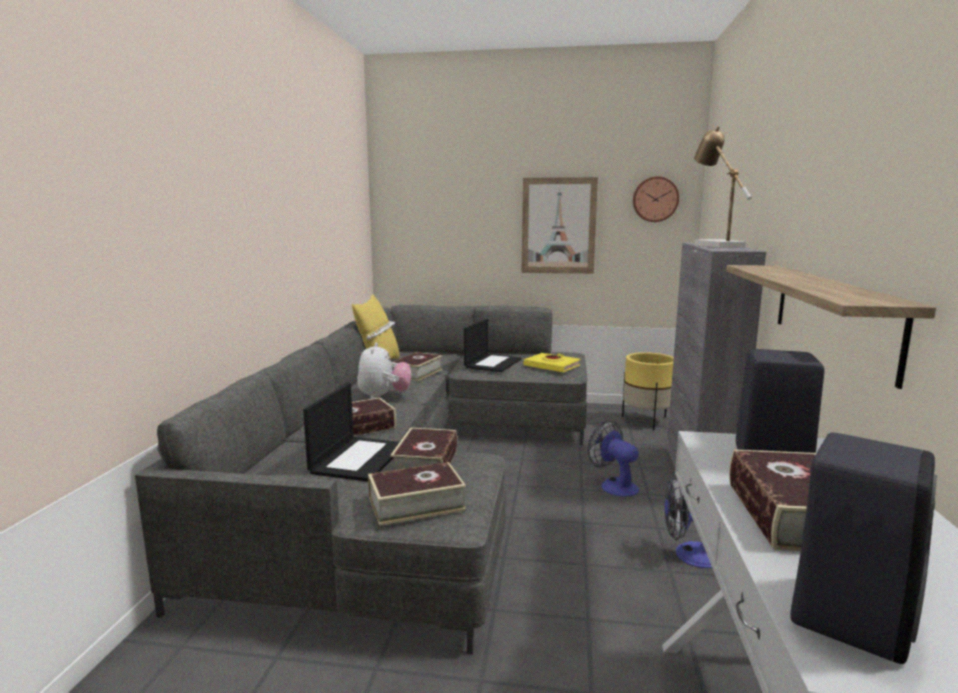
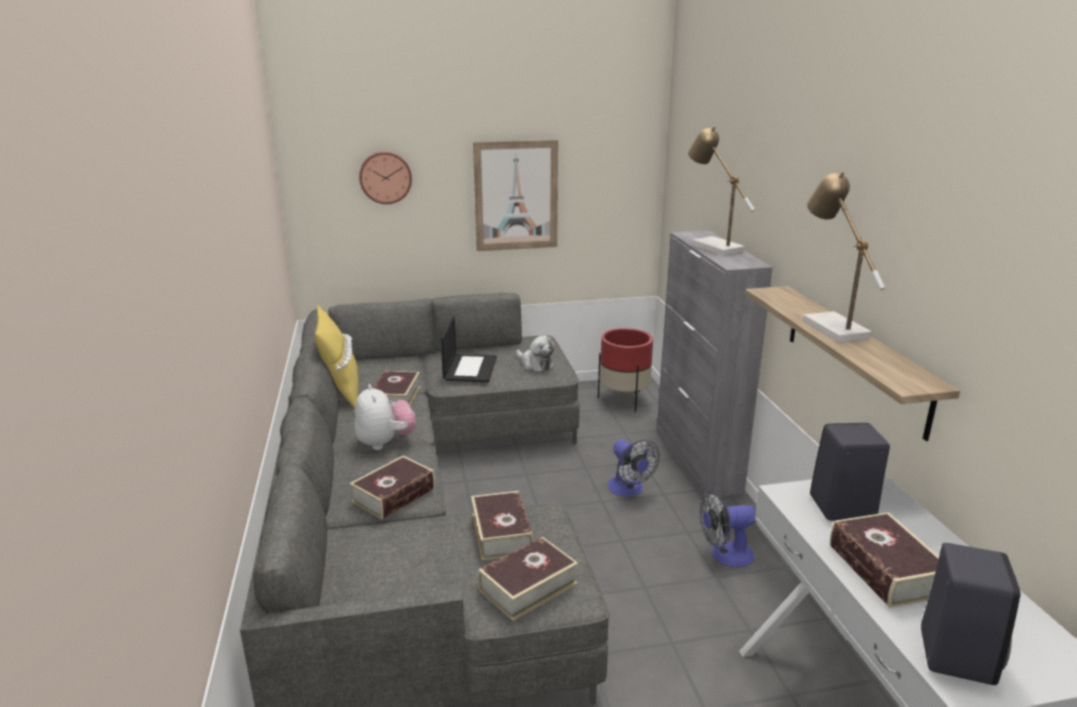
camera: 20 degrees left, 10 degrees up
(358, 458) = (429, 541): laptop -> none
(552, 366) = (535, 364): yellow book -> plush toy
(614, 485) = (629, 490): fan -> fan turned 150 degrees counterclockwise
(647, 421) = (624, 400): yellow planter -> red planter
(655, 199) = (619, 162): wall clock -> wall clock (385, 177)
(797, 278) = (828, 326): none -> table lamp

